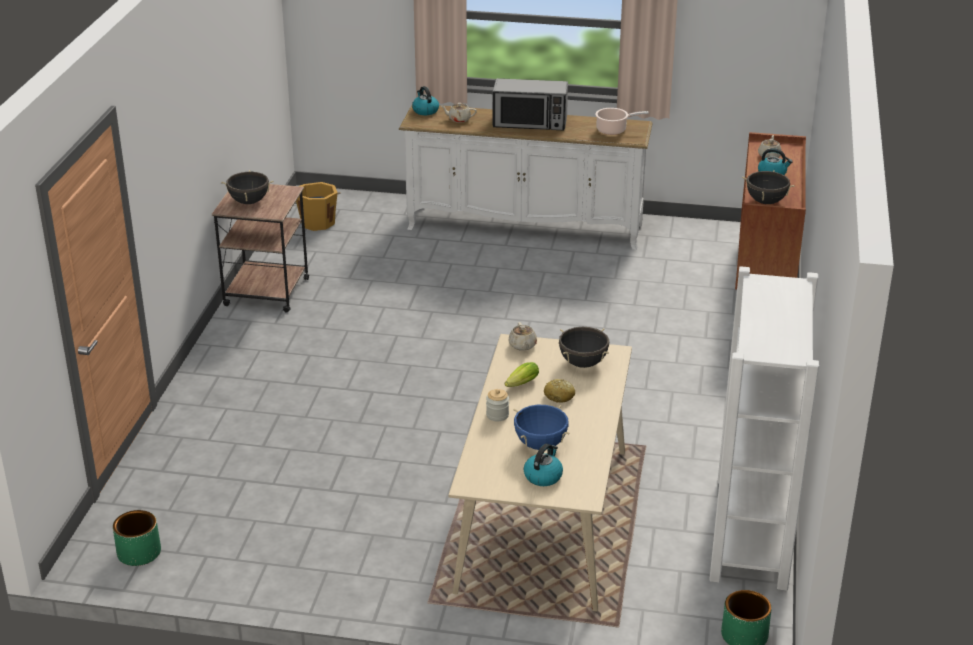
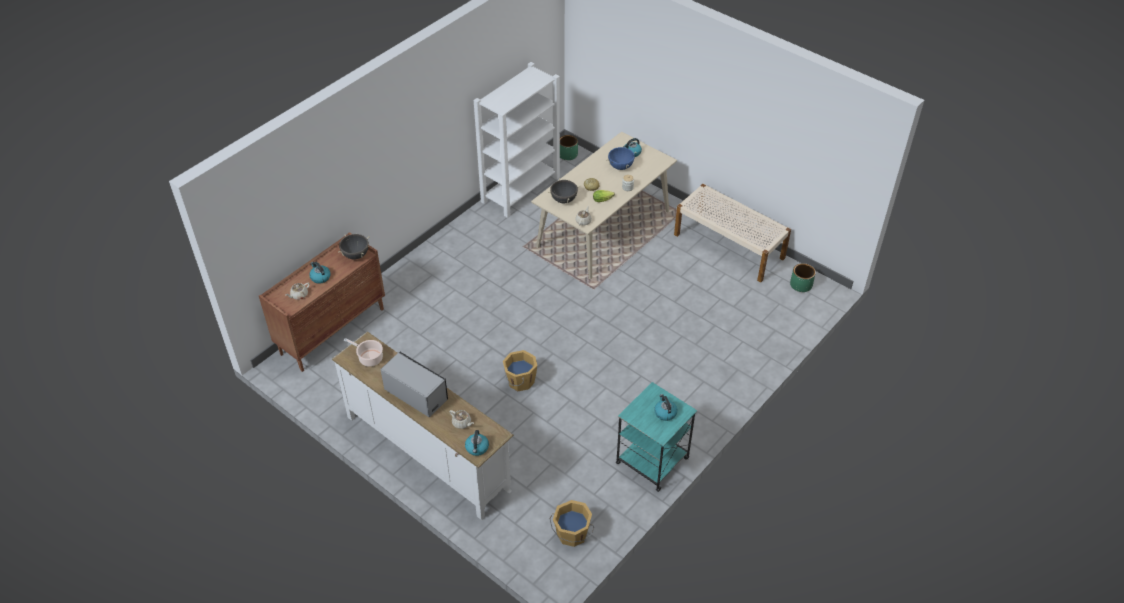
camera: 150 degrees left, 15 degrees up
(249, 201) = (665, 413): black cooking pot -> kettle
(266, 291) = (652, 461): brown cart -> turquoise cart
(300, 573) = (729, 246): none -> beige bench
(485, 306) = (520, 381): none -> orange bucket

